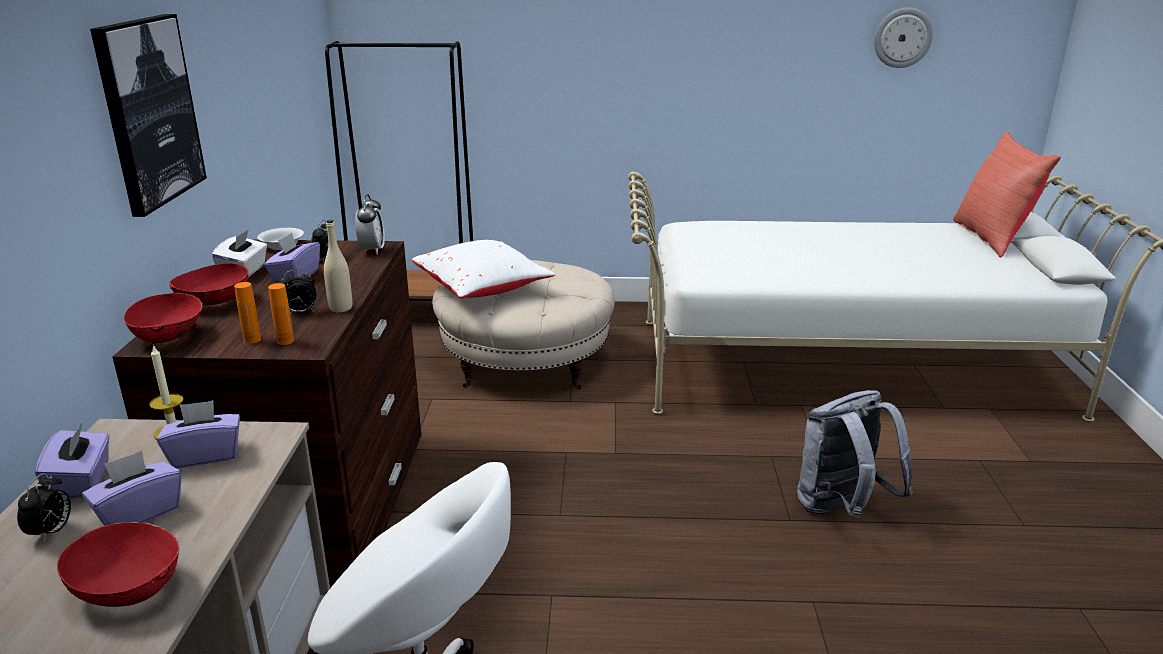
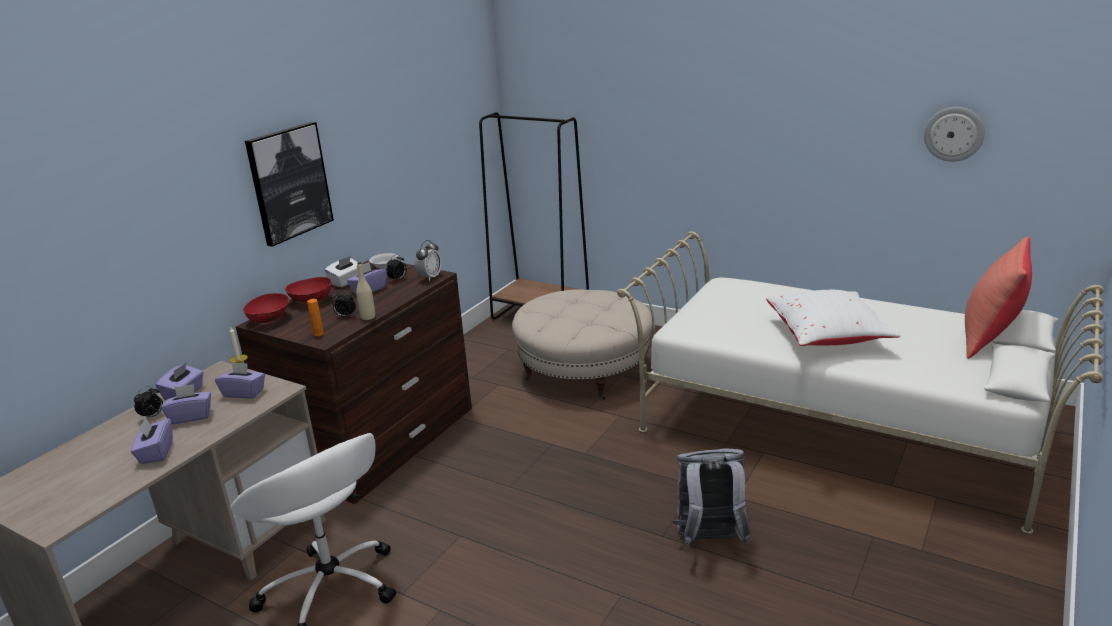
camera: 30 degrees right, 0 degrees up
(130, 589) = (156, 453): red bowl -> purple tissue box
(252, 340) = (304, 329): orange bottle -> none
(483, 289) = (550, 310): white pillow -> white pillow (828, 336)

